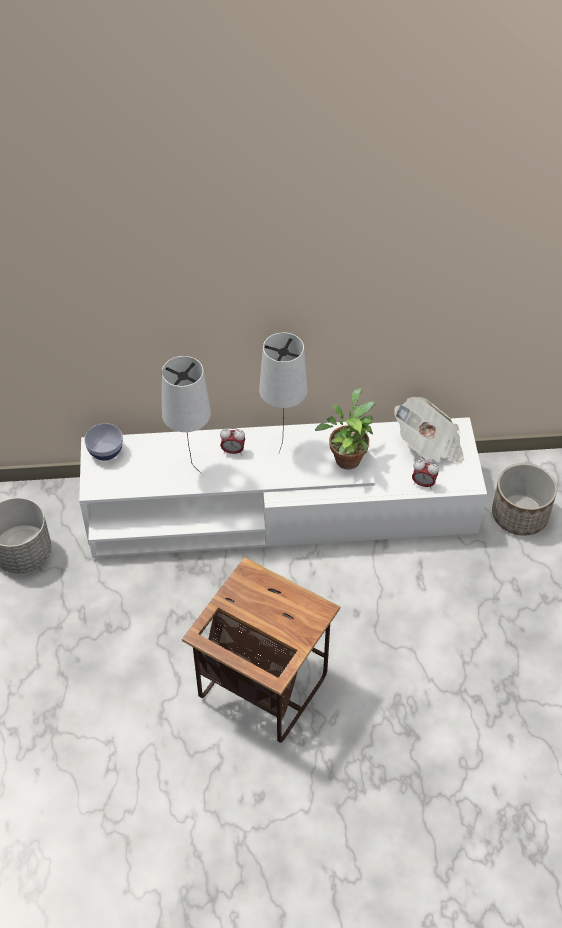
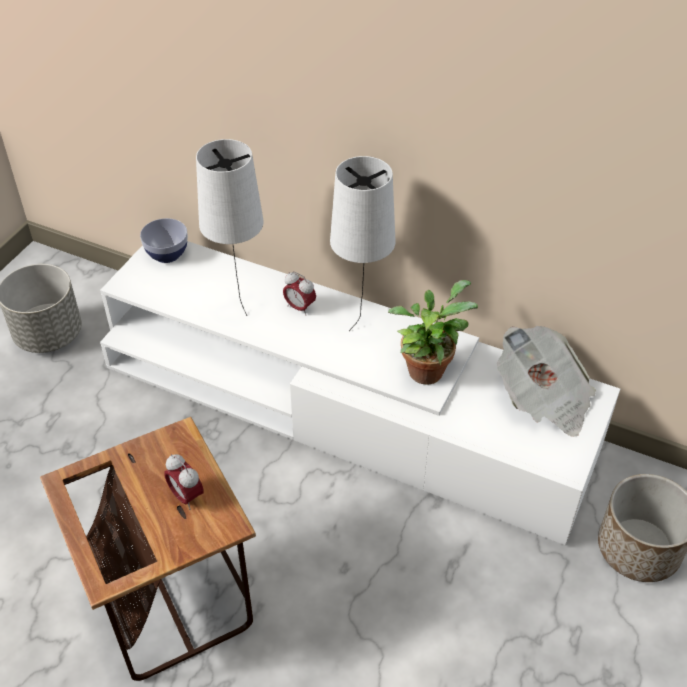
camera: 30 degrees right, 5 degrees down
(423, 484) = (503, 441): alarm clock -> alarm clock (186, 496)

